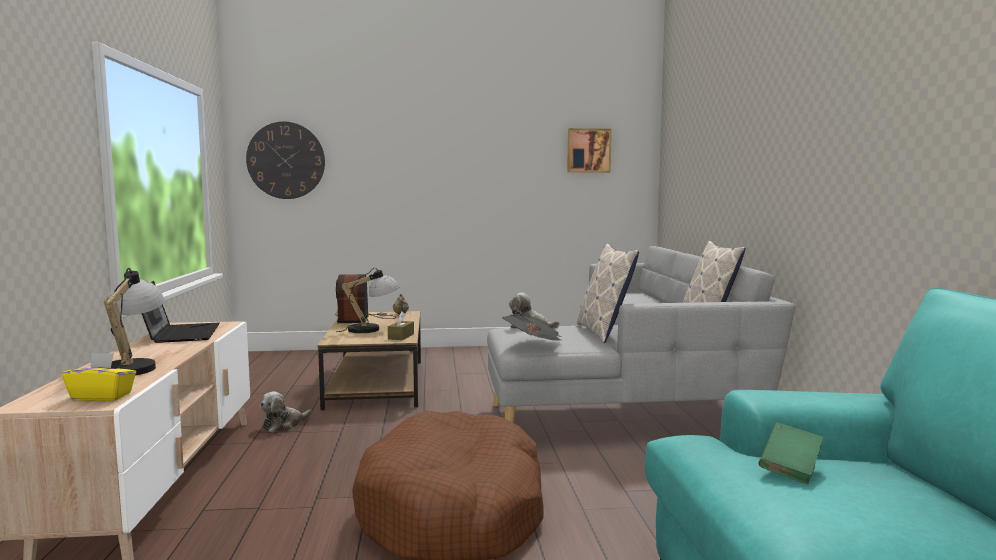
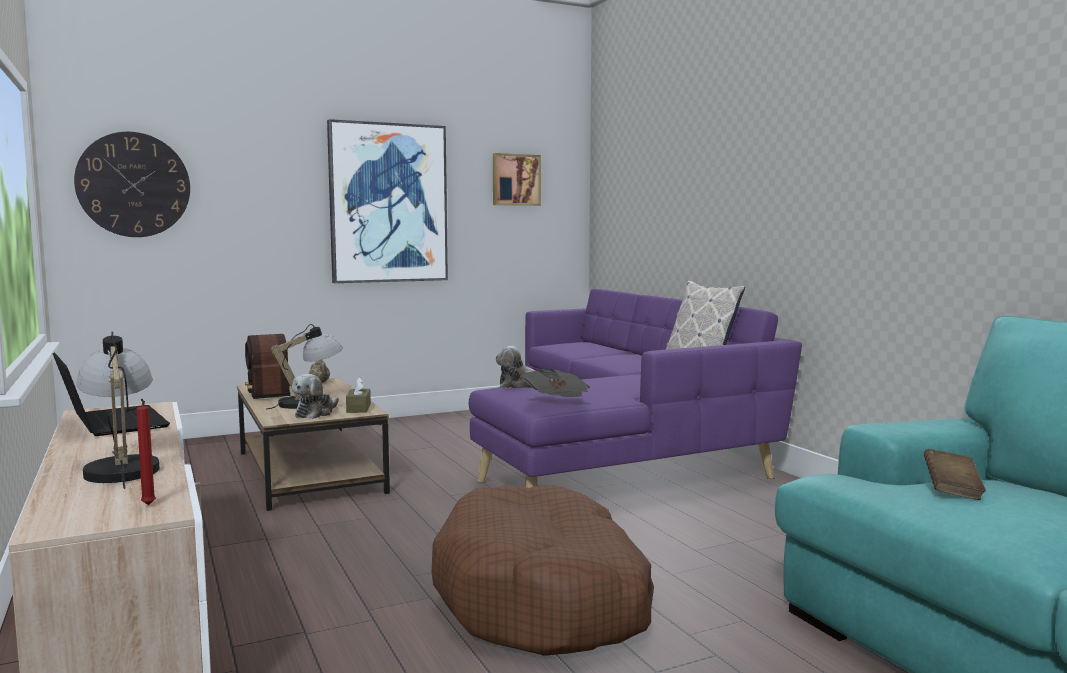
camera: 20 degrees left, 0 degrees up
(102, 396) = (148, 505): yellow tissue box -> red candle
(284, 425) = (235, 534): plush toy -> plush toy (316, 413)
(476, 172) = (388, 203): none -> picture
(604, 333) = (609, 385): pillow -> none
(636, 394) = (620, 454): grey sofa -> purple sofa
(790, 469) = (952, 490): green book -> brown book

